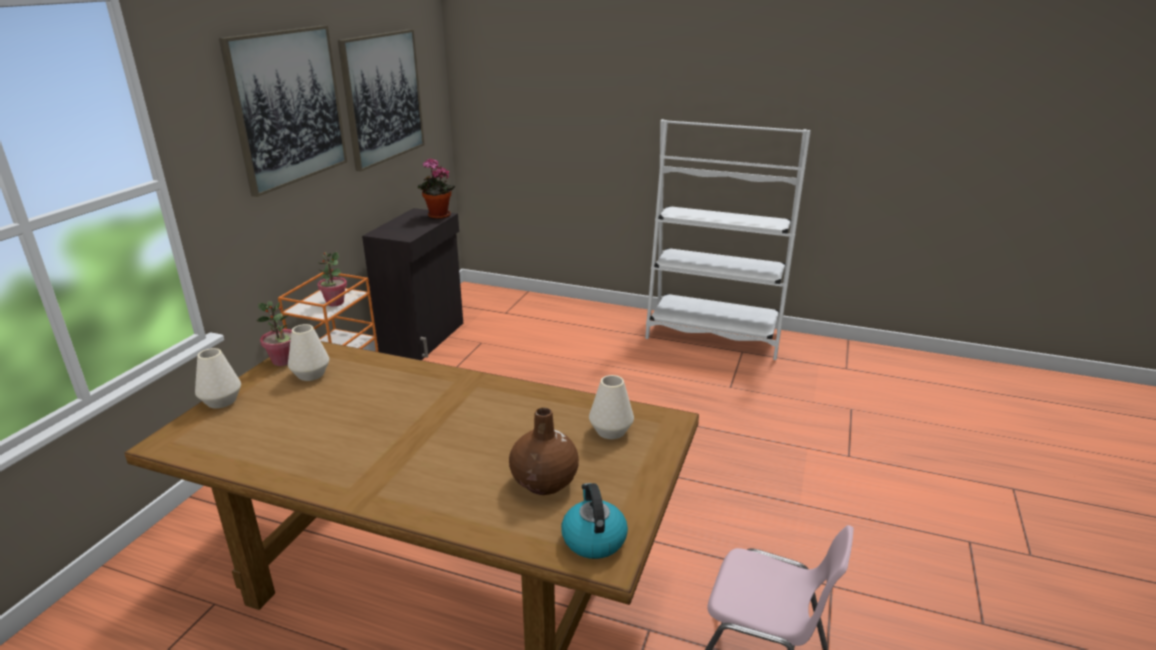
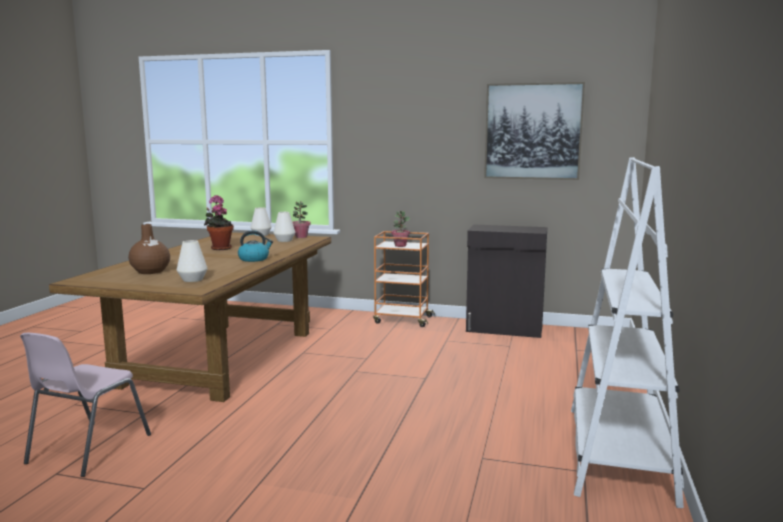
camera: 85 degrees right, 15 degrees down
(287, 107) = (427, 121): picture -> none
(437, 216) = (532, 231): potted plant -> potted plant (220, 248)
(593, 538) = (94, 278): kettle -> kettle (254, 259)

